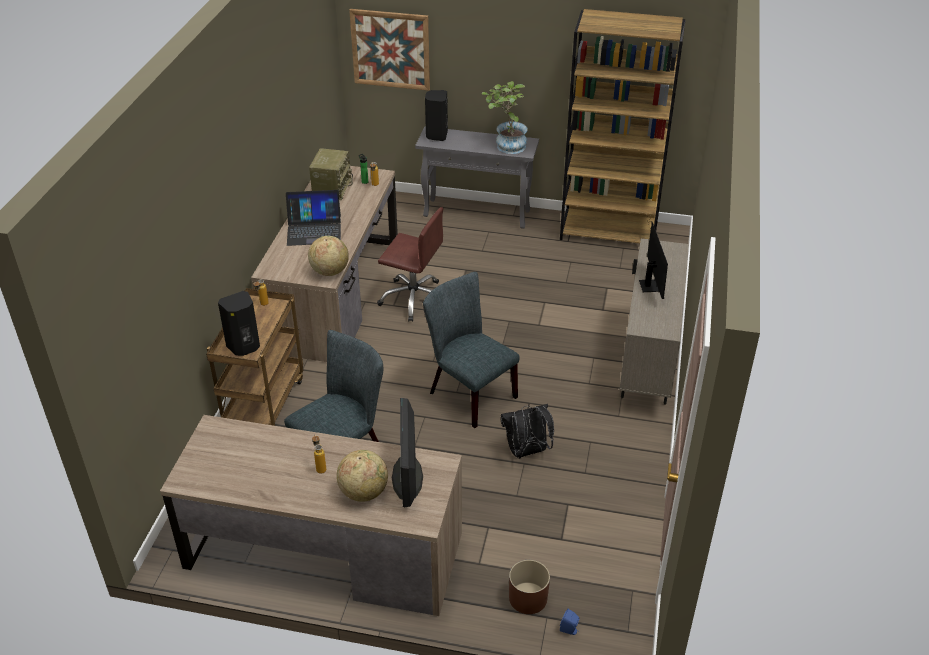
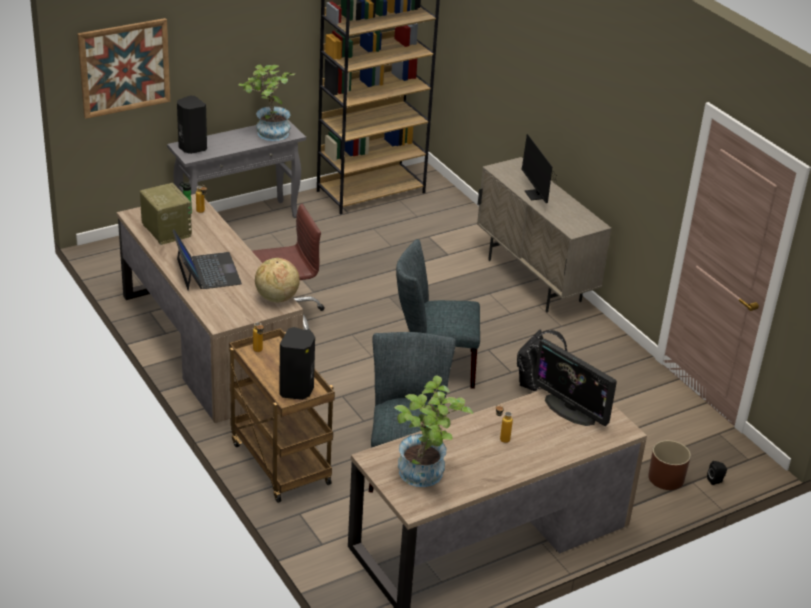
camera: 45 degrees left, 5 degrees down
(225, 462) = (425, 476): none -> potted plant
(314, 230) = (207, 271): laptop -> laptop turned 60 degrees counterclockwise
(364, 492) = (556, 436): globe -> none
(569, 630) = (716, 481): blue speaker -> black speaker
(650, 283) = (536, 196): monitor -> monitor turned 150 degrees counterclockwise

